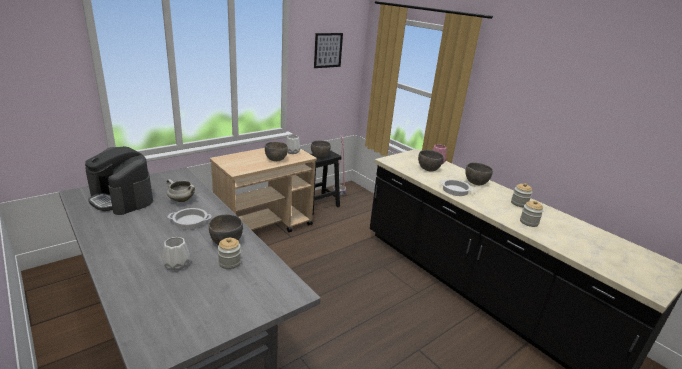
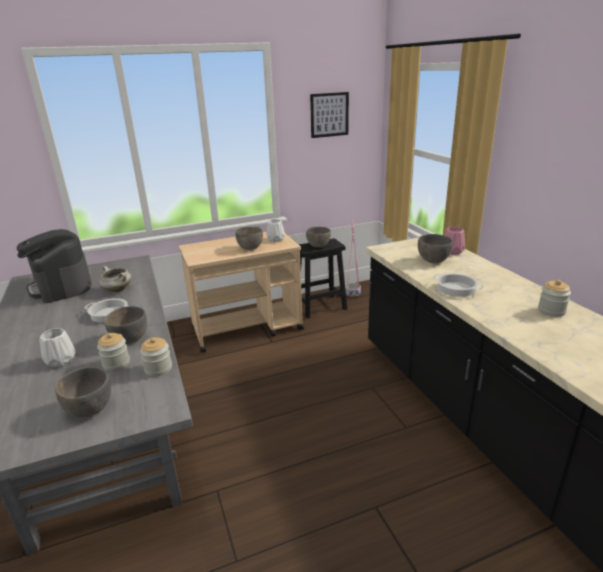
camera: 20 degrees right, 0 degrees up
(475, 183) = (495, 279): grey bowl -> grey bowl (89, 409)
(529, 222) = (552, 339): jar -> jar (158, 369)

